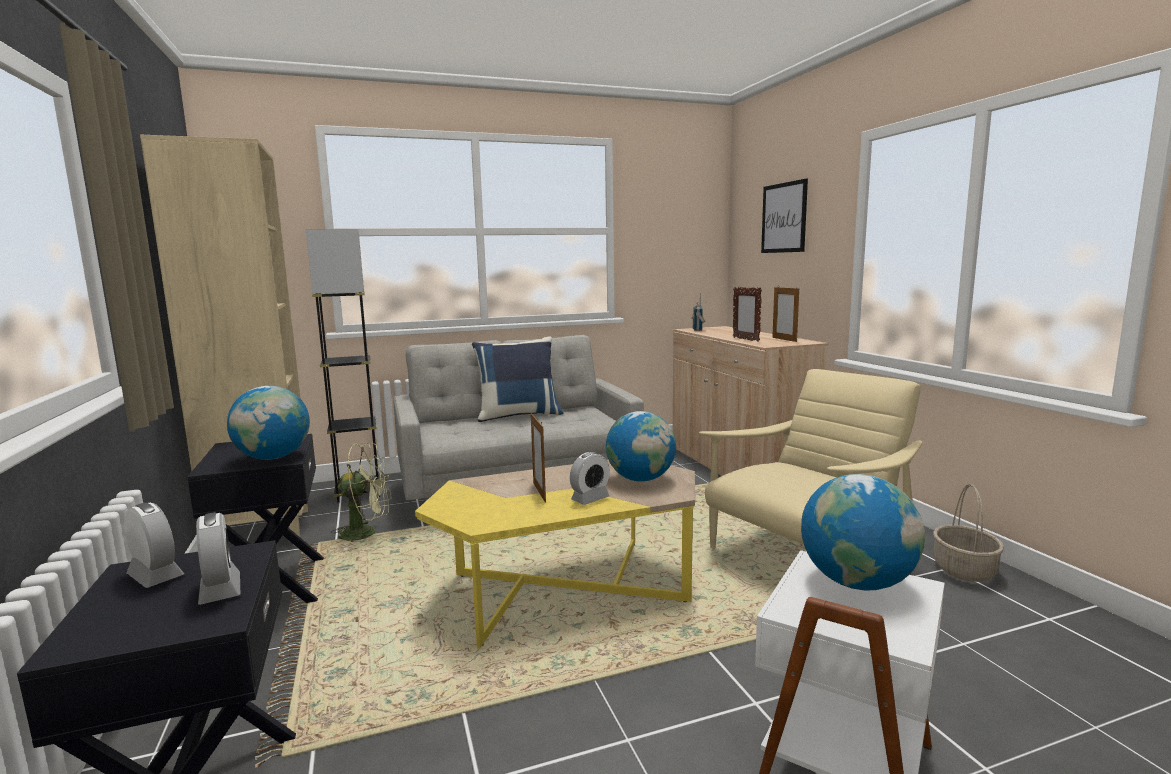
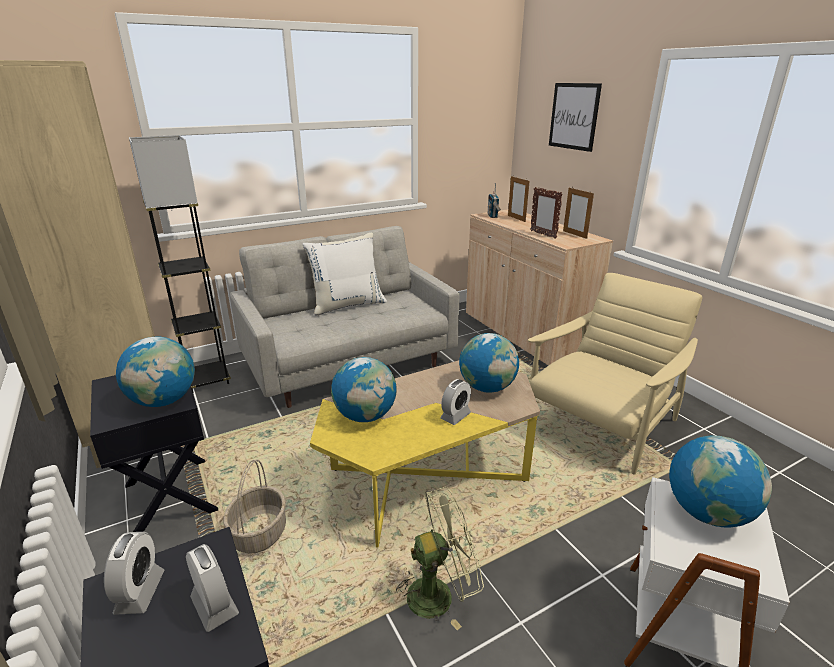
camera: 10 degrees left, 15 degrees up
(155, 575) = (140, 592): alarm clock -> alarm clock turned 60 degrees clockwise
(366, 533) = (233, 427): green fan -> green fan (439, 593)
(487, 494) = (365, 416): none -> globe
(518, 415) = (347, 305): blue pillow -> white pillow
(539, 492) = (409, 410): picture frame -> picture frame (516, 218)
(963, 569) = (713, 429): basket -> basket (259, 532)

